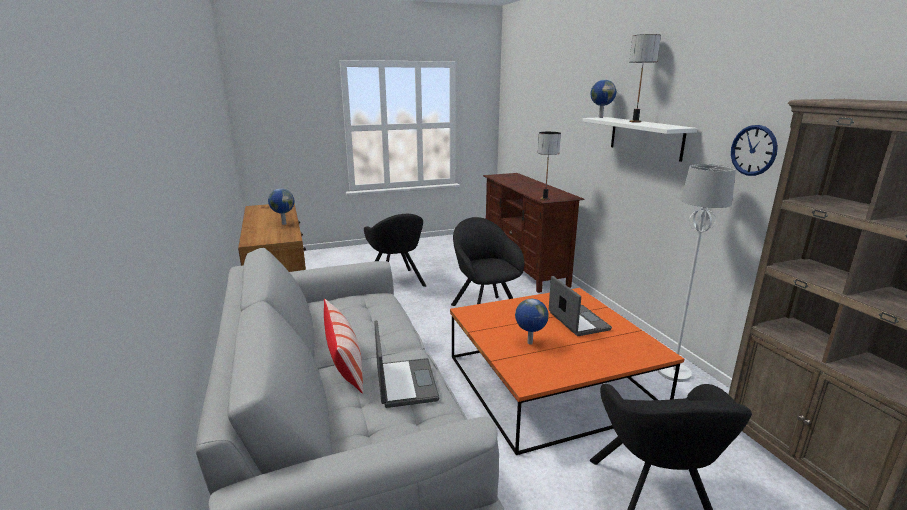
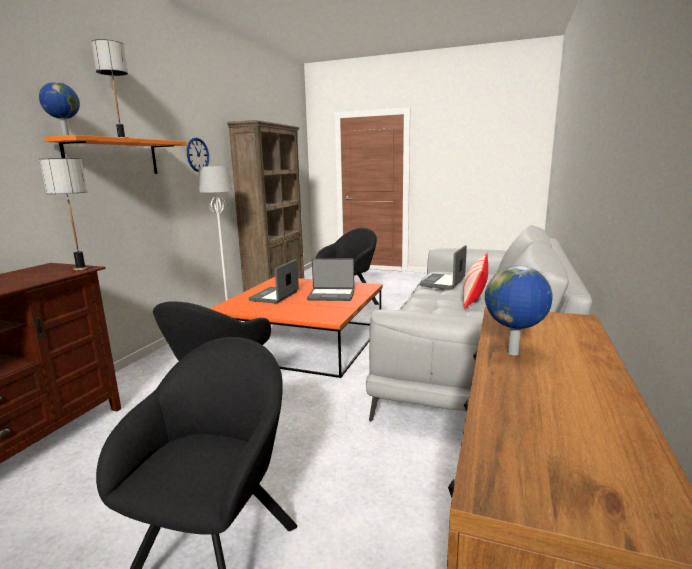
camera: 140 degrees left, 5 degrees down
(529, 343) = (331, 295): globe -> laptop
(645, 137) = (113, 157): white shelf -> orange shelf

